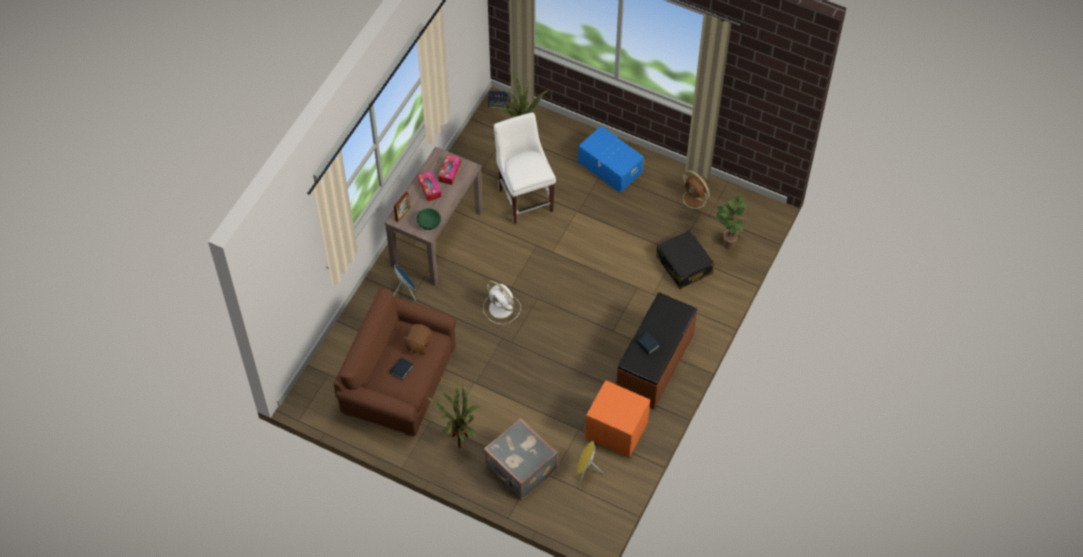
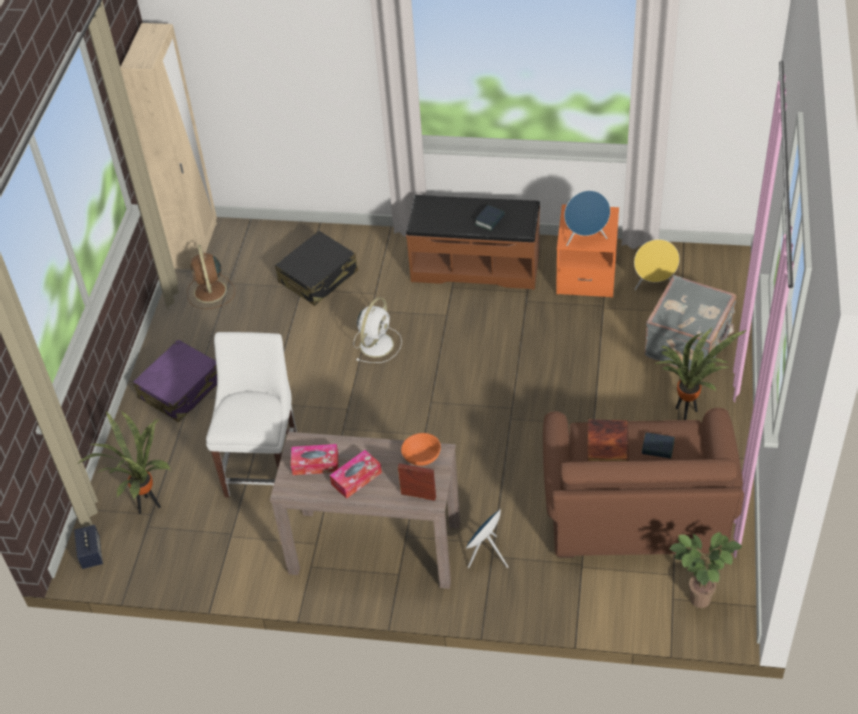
camera: 105 degrees left, 10 degrees down
(418, 343) = (606, 443): brown plush toy -> book
(429, 224) = (422, 457): green bowl -> orange bowl
(502, 309) = (464, 434): white fan -> white fan (377, 343)
(524, 198) = (264, 467): white chair -> white chair turned 135 degrees clockwise
(606, 400) = (585, 239): none -> blue speaker
(609, 167) = (181, 389): blue storage box -> purple suitcase
(695, 199) = (210, 292): brown fan -> brown fan turned 135 degrees clockwise
(727, 242) = (269, 248): potted plant -> potted plant (697, 602)
(748, 200) = (196, 245): none -> beige wardrobe

